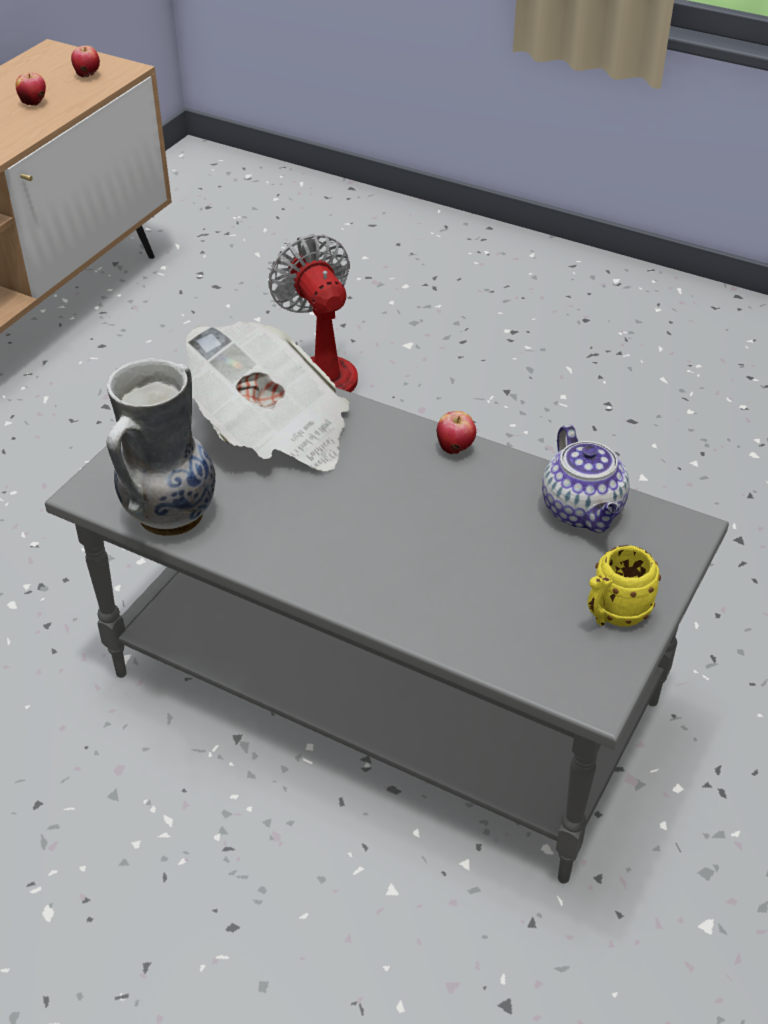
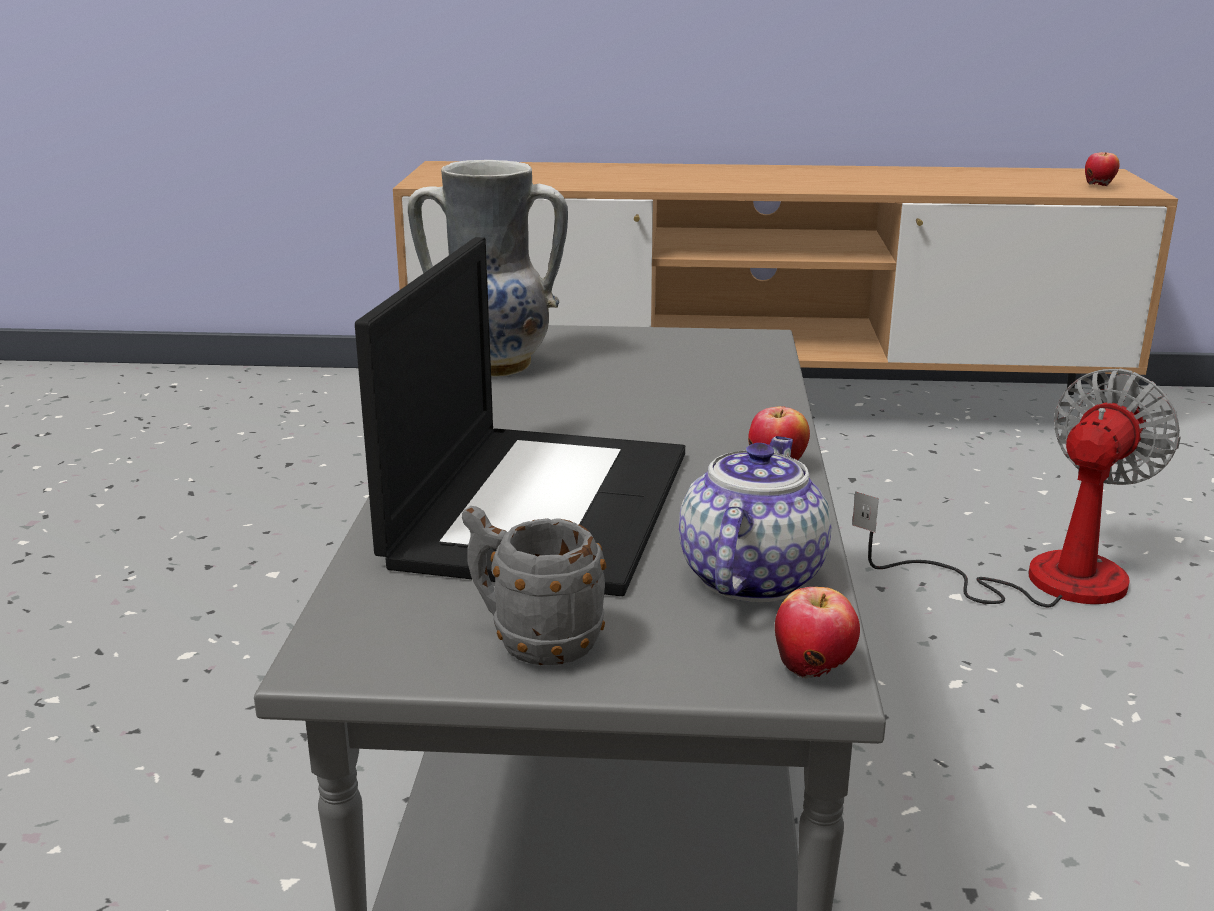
camera: 65 degrees right, 20 degrees down
(34, 103) = (1010, 184): apple -> apple (813, 671)
(273, 431) = (681, 377): newspaper -> none
(446, 563) = (540, 504): none -> laptop
(583, 511) = (750, 576): teapot -> teapot turned 150 degrees clockwise
(613, 615) = (532, 641): yellow mug -> grey mug

